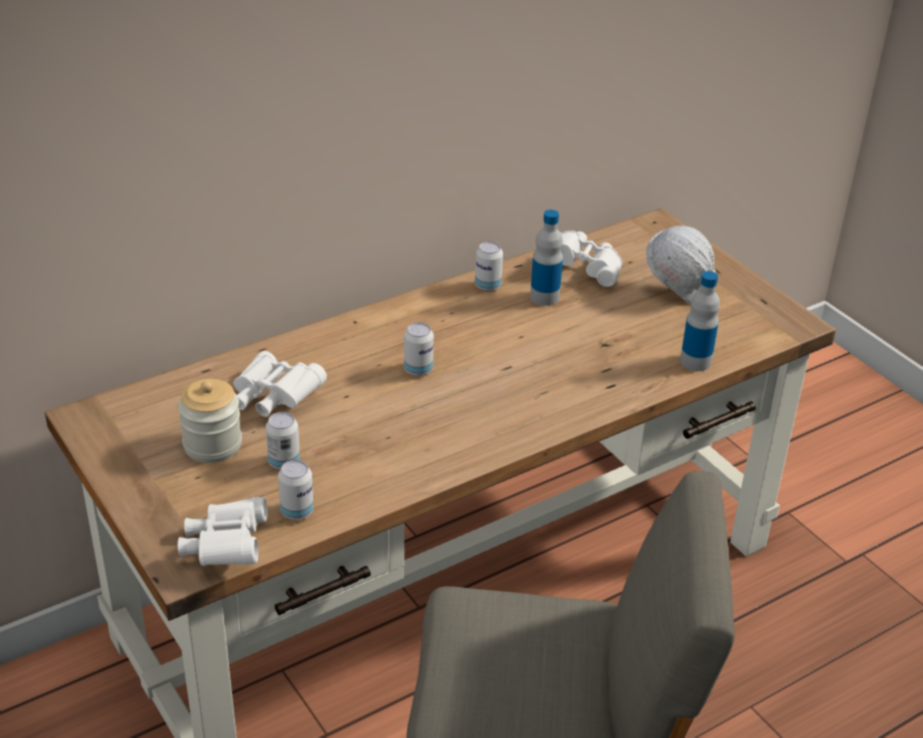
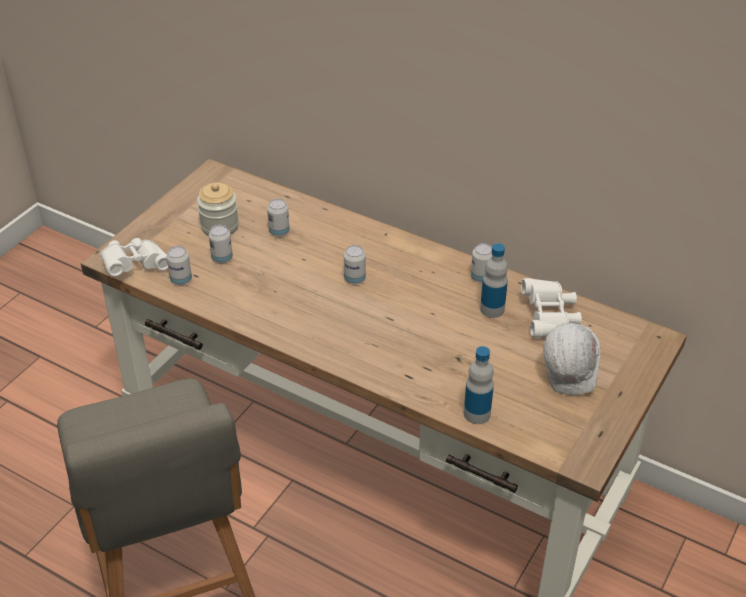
camera: 65 degrees right, 5 degrees up
(274, 399) = (279, 232): white binoculars -> can

